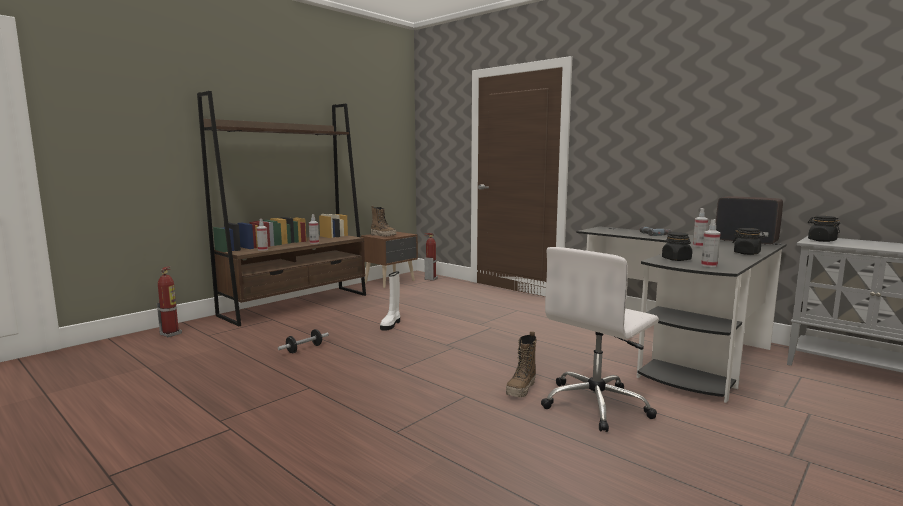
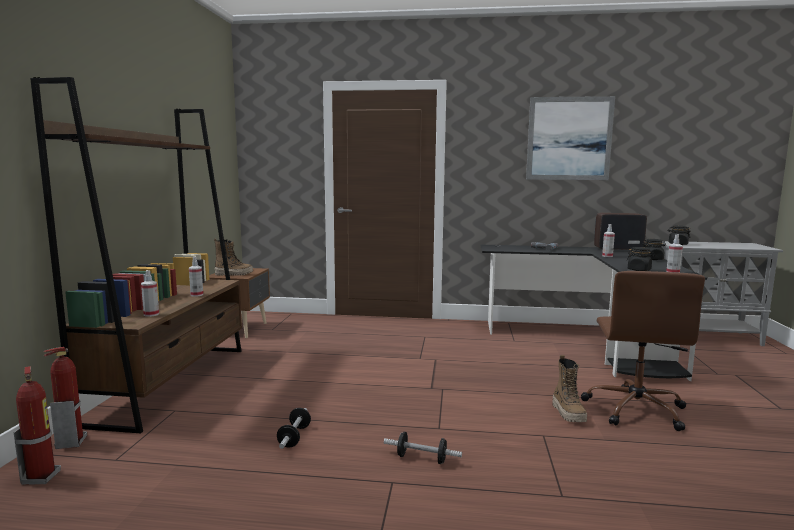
camera: 35 degrees left, 0 degrees up
(351, 382) = (421, 458): none -> dumbbell
(391, 325) = (337, 380): white boot -> none
(430, 279) = (280, 318): fire extinguisher -> fire extinguisher (70, 442)
(596, 404) = (635, 409): white office chair -> brown office chair
(697, 109) = (569, 139): none -> picture

